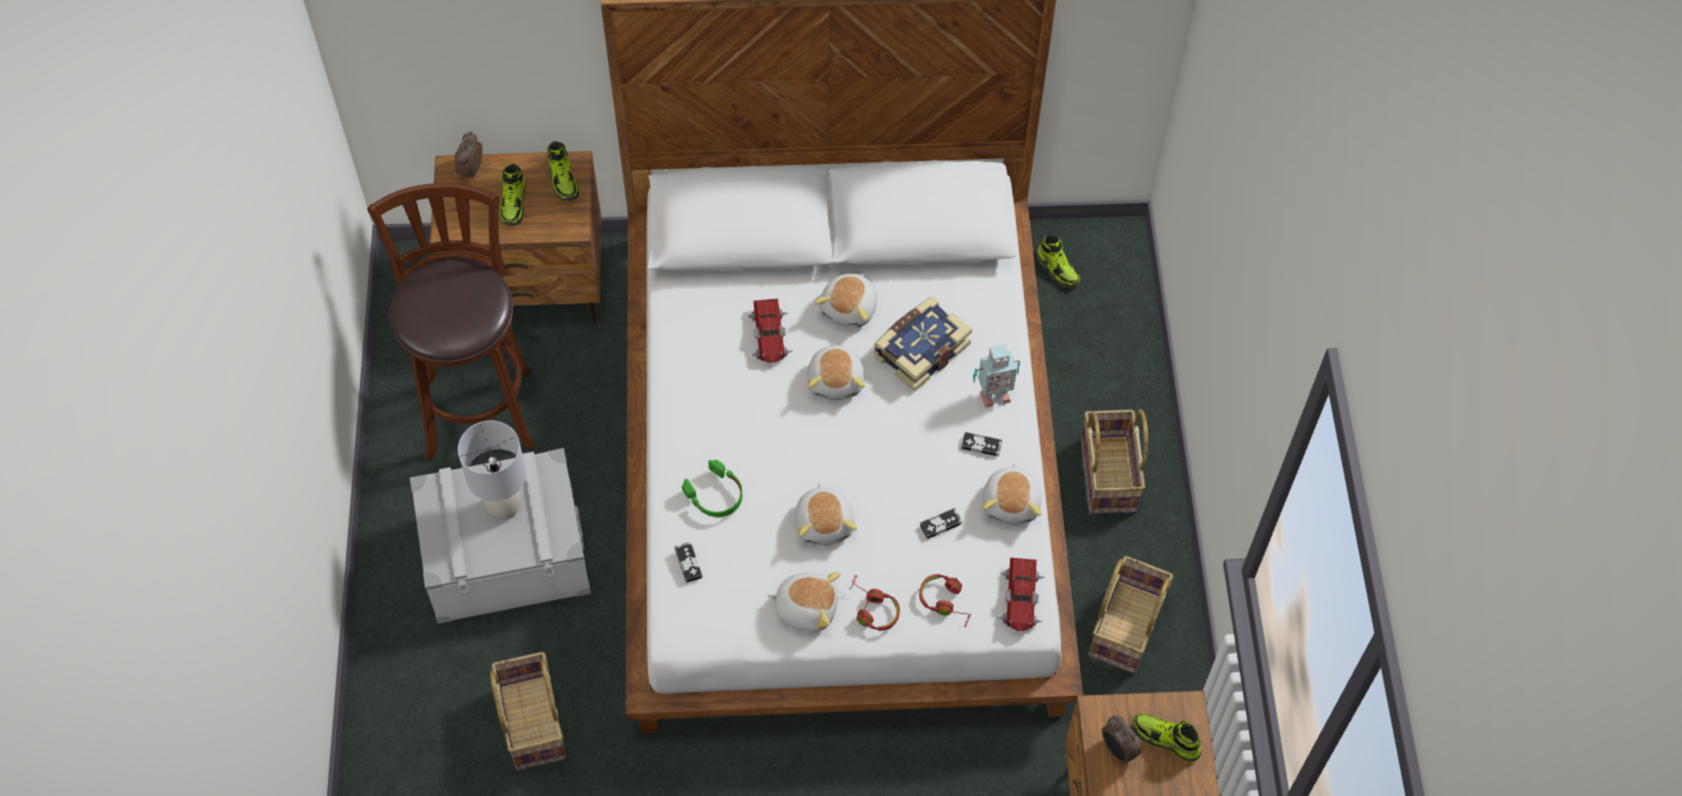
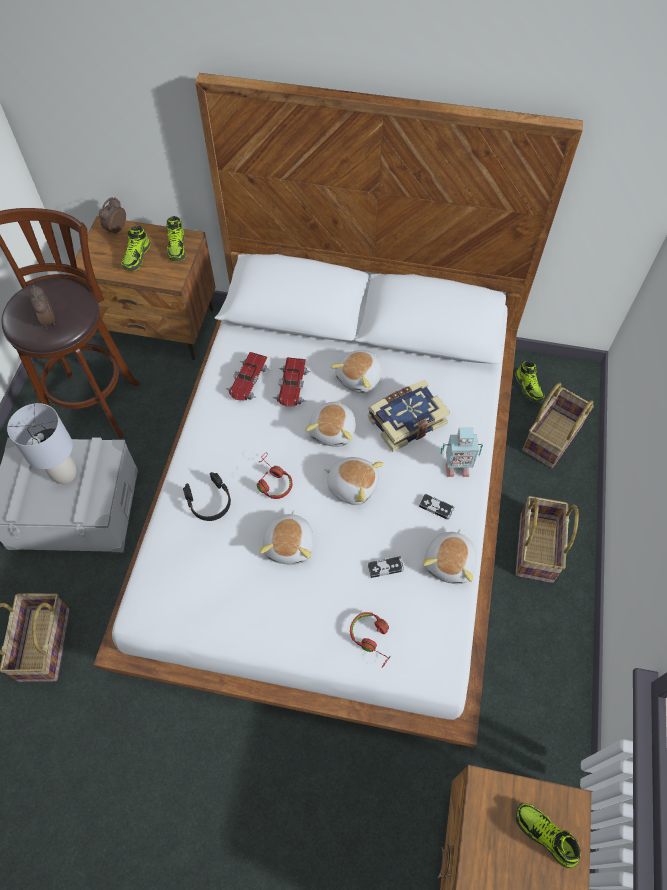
camera: 15 degrees right, 0 degrees up
(688, 563) = (168, 553): game controller -> none
(715, 495) = (209, 501): green headphones -> black headphones
(806, 607) = (253, 615): plush toy -> plush toy (352, 485)
(872, 609) = (307, 629): red headphones -> red headphones (272, 481)
(1021, 599) = (438, 651): toy car -> toy car (248, 381)
(1117, 750) = (495, 834): alarm clock -> alarm clock (48, 321)
(1125, 626) = (525, 677): basket -> basket (551, 437)

